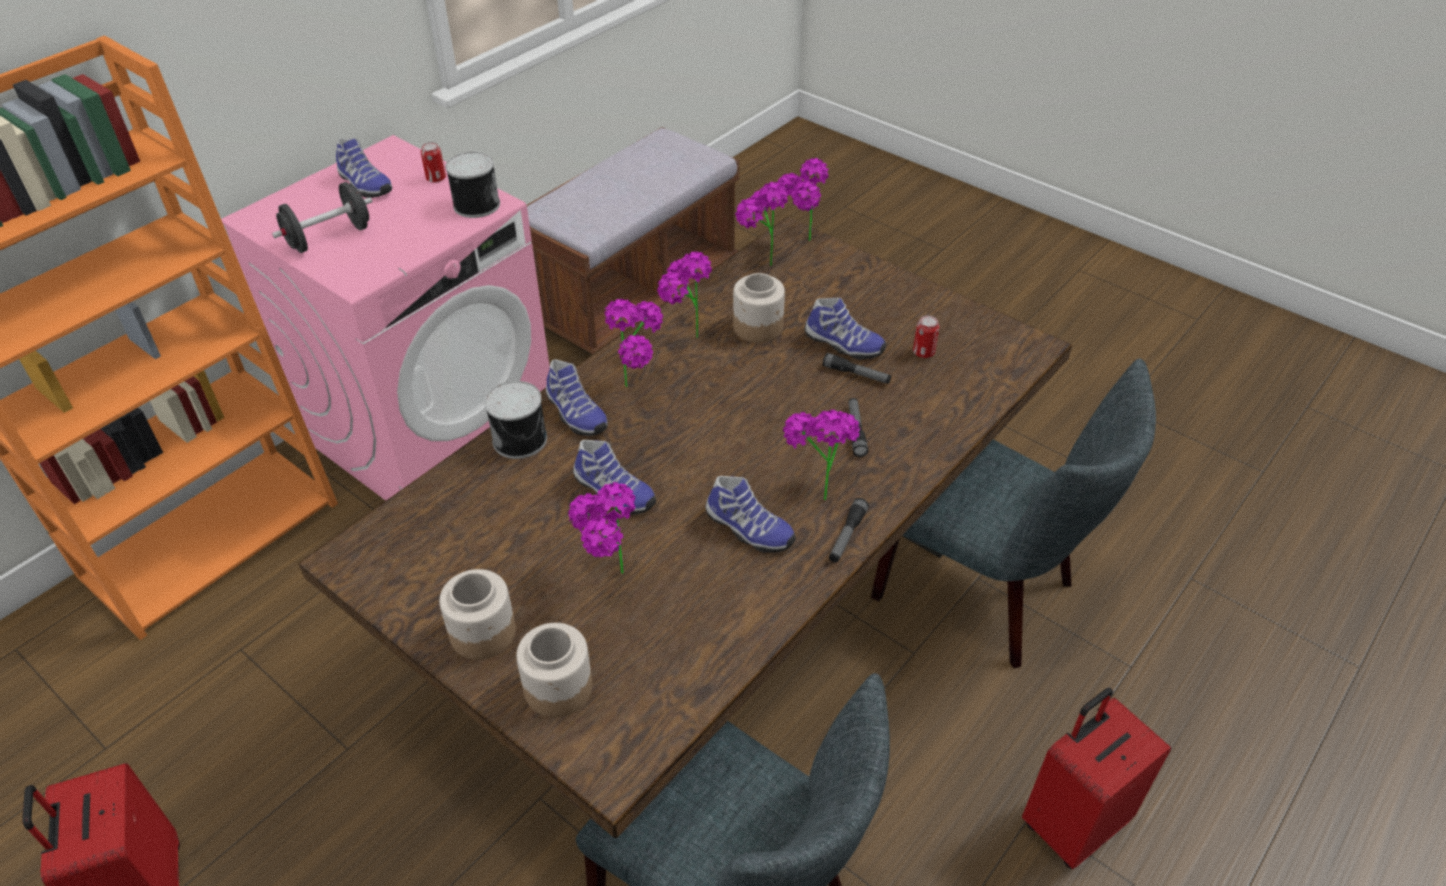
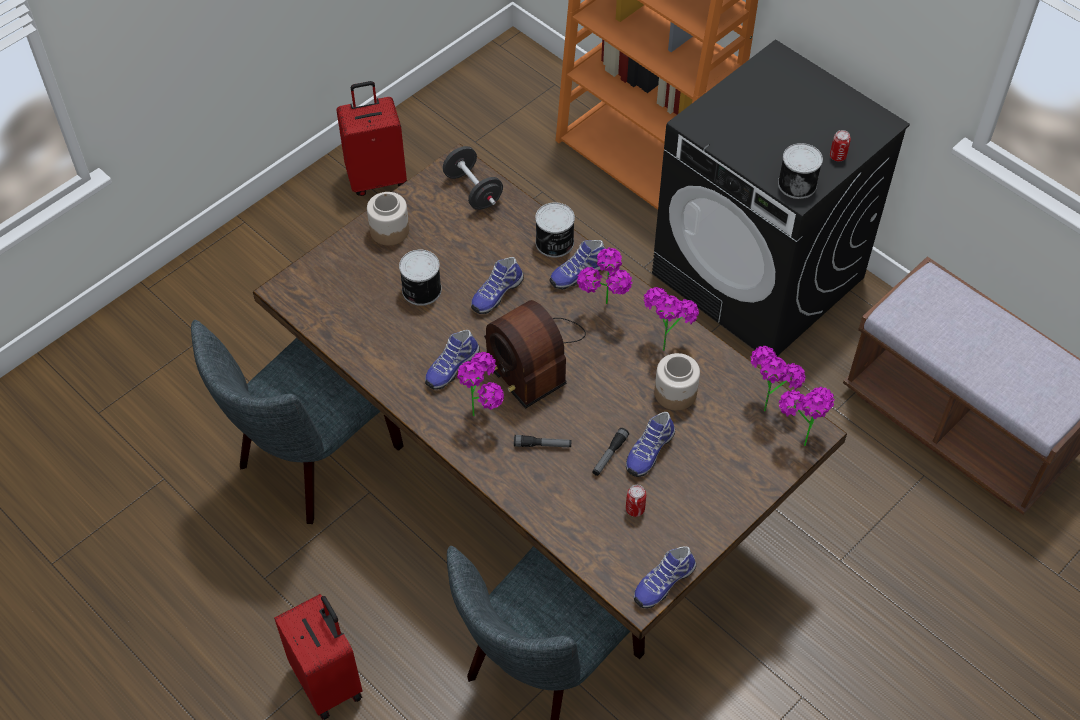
camera: 95 degrees right, 10 degrees up
(329, 237) = (749, 101): black dumbbell -> black dumbbell (473, 190)
(363, 185) = (826, 113): shoe -> shoe (663, 582)
(432, 427) = (759, 276): pink washing machine -> black washing machine
(559, 687) = (343, 266): jar -> none
(608, 579) = (420, 290): potted plant -> can
(719, 449) = (532, 356): none -> radio
(847, 536) = (437, 424): flashlight -> none

